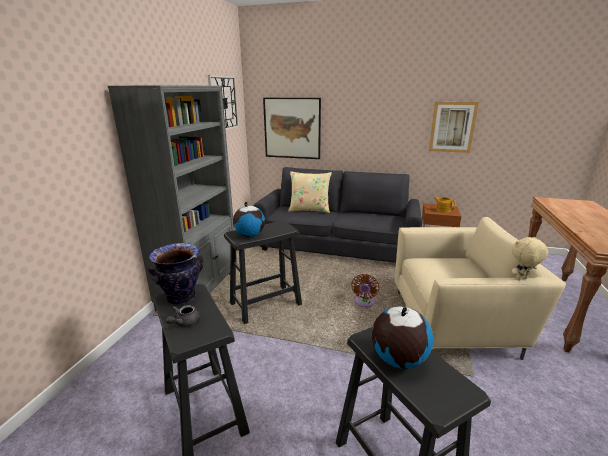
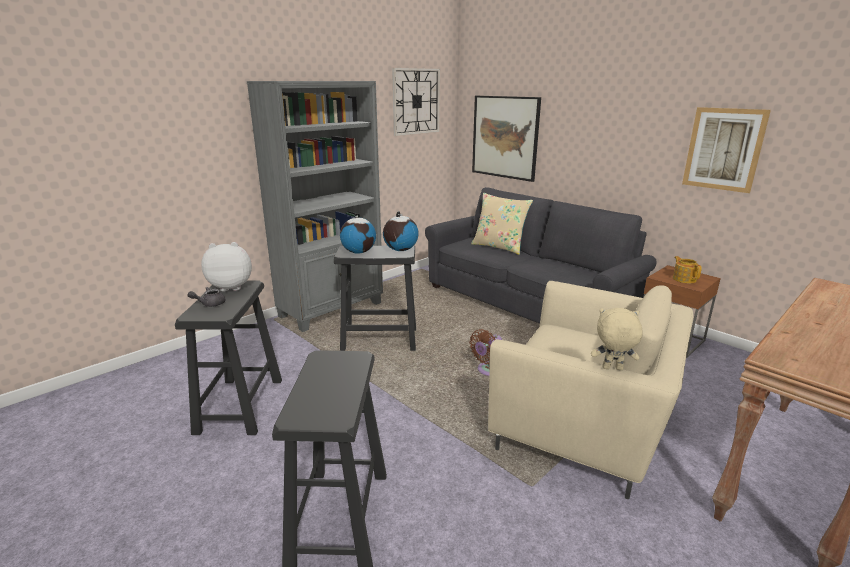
camera: 30 degrees right, 0 degrees up
(181, 298) = (231, 287): vase -> plush toy
(398, 359) = (322, 379): globe -> globe (400, 250)

